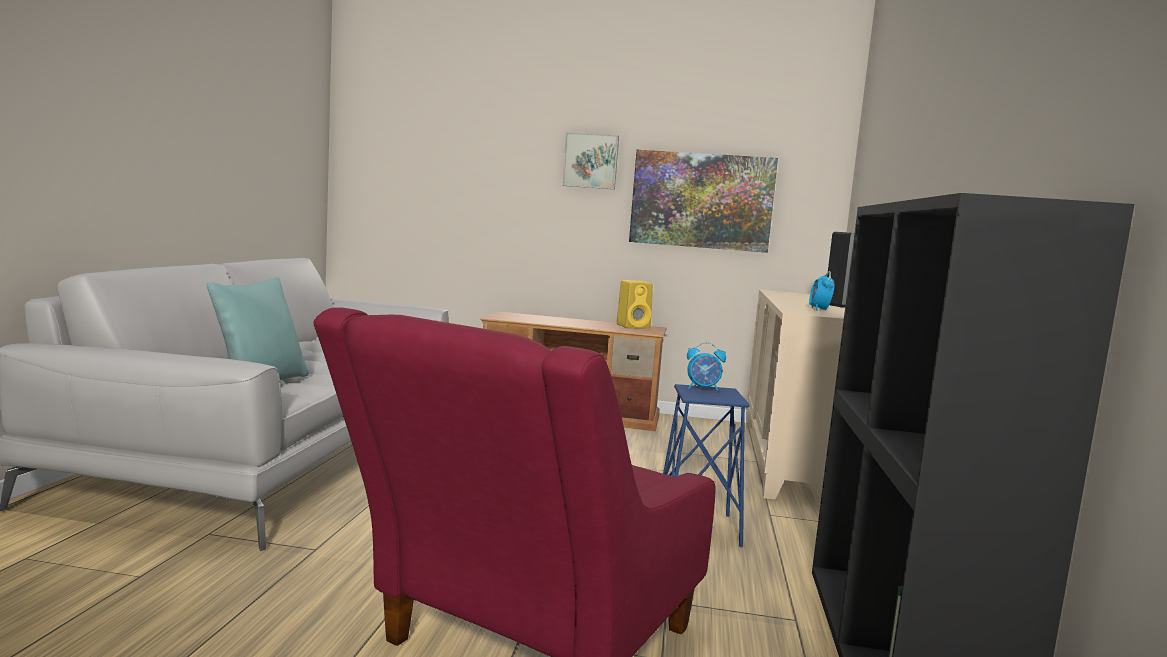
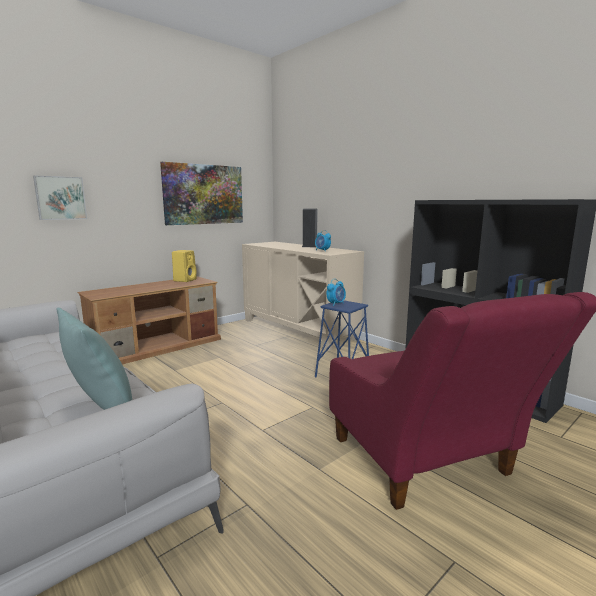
camera: 50 degrees left, 5 degrees up
(591, 161) = (129, 170): picture -> picture (60, 198)

